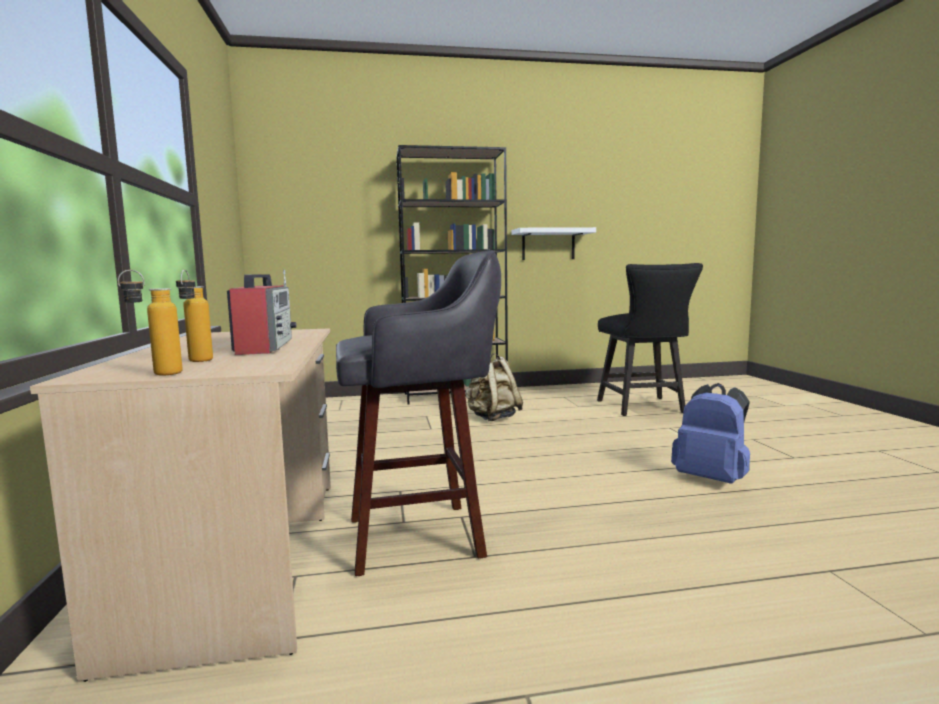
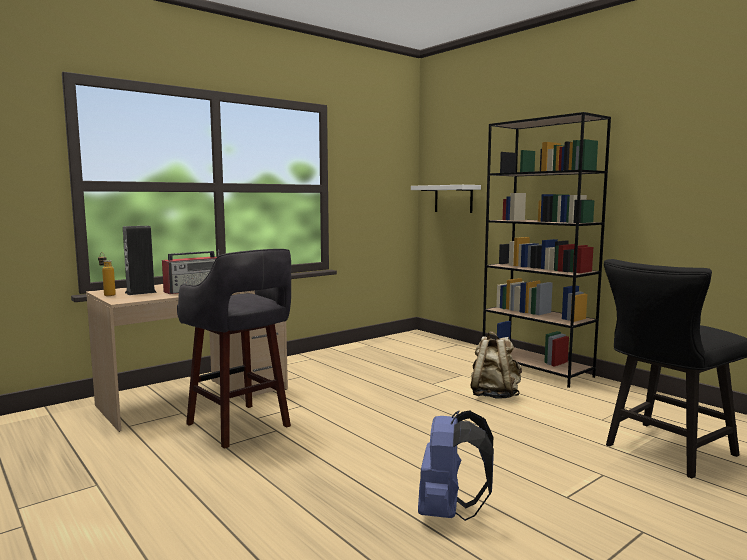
camera: 60 degrees right, 0 degrees up
(197, 362) = (140, 292): bottle -> speaker
(548, 244) = (674, 217): white shelf -> white shelf (453, 199)

